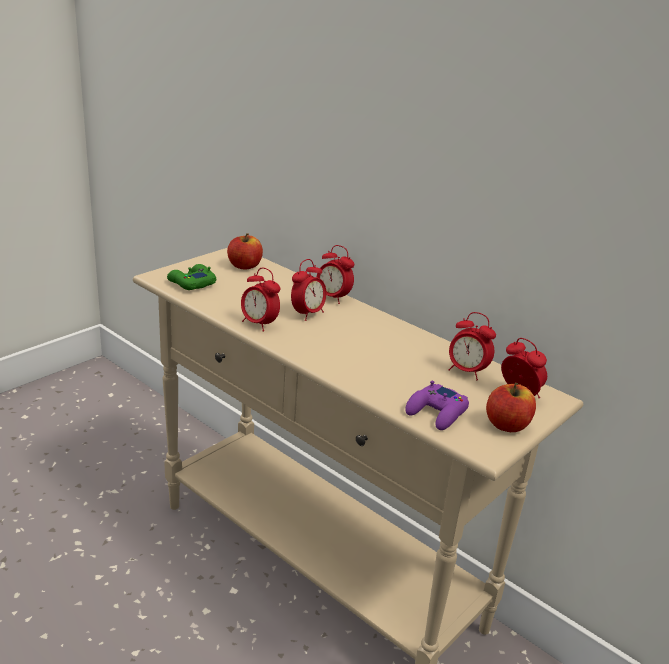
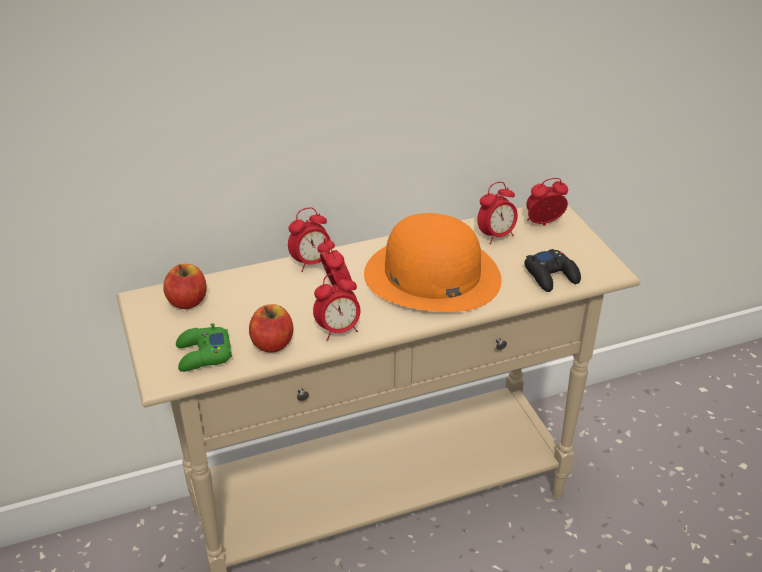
camera: 60 degrees left, 10 degrees up
(370, 350) = (431, 275): none -> orange hat
(437, 413) = (551, 275): purple game controller -> black game controller
(507, 425) = (583, 247): apple -> apple (272, 344)

